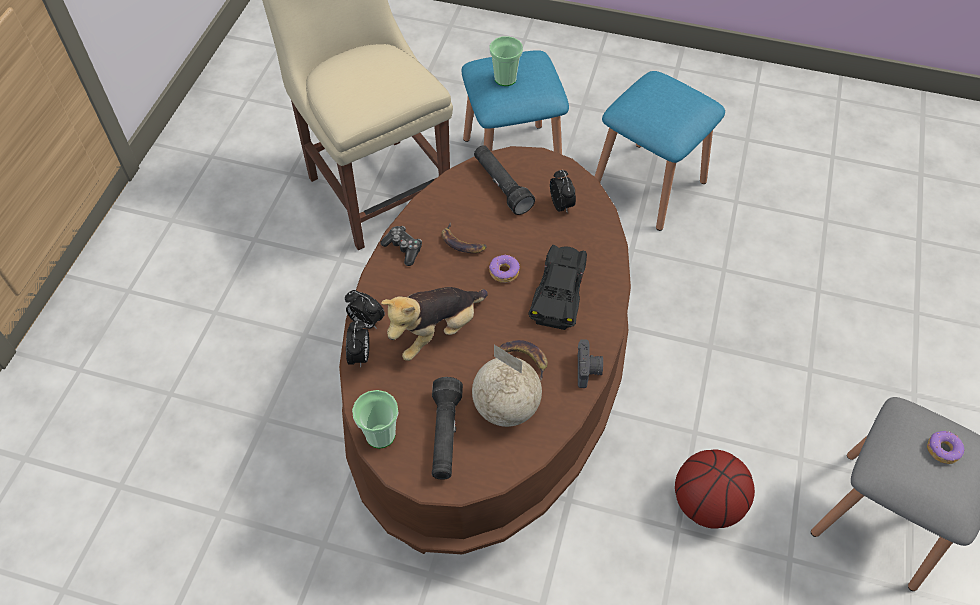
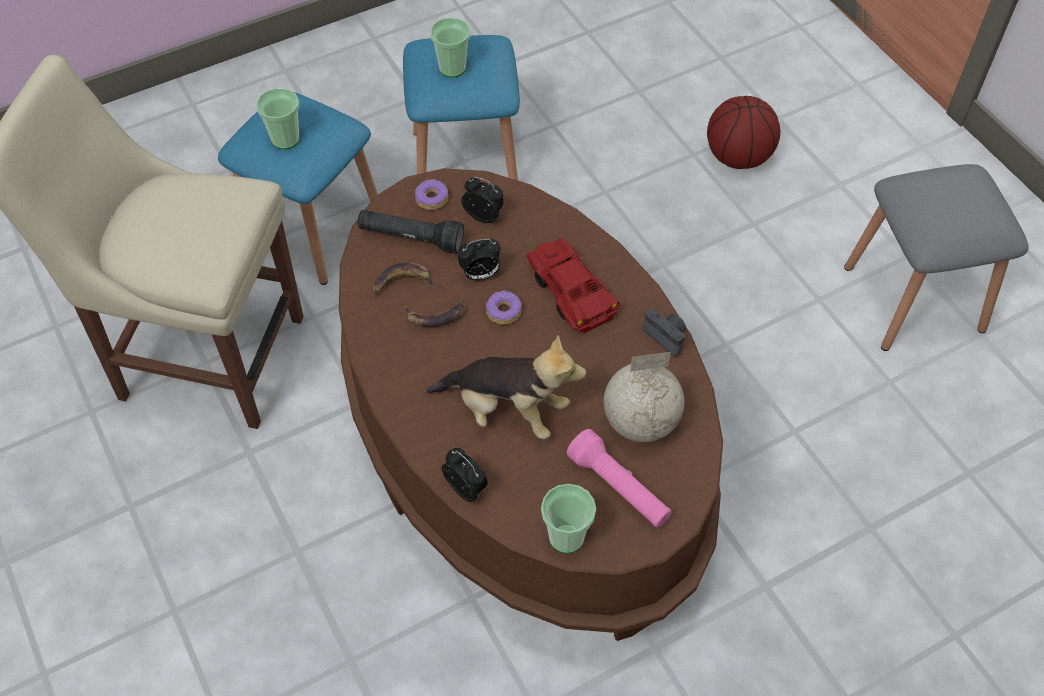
camera: 45 degrees left, 0 degrees up
(366, 322) = (434, 455): alarm clock -> alarm clock (480, 275)
(403, 248) = (388, 363): game controller -> none
(436, 331) = (507, 410): plush toy -> plush toy turned 75 degrees counterclockwise
(445, 435) = (619, 488): black flashlight -> pink flashlight
(523, 359) = (606, 371): banana -> banana (402, 283)
(560, 292) = (570, 292): black toy car -> red toy car
(657, 103) = (452, 68): none -> cup
(706, 502) = (792, 392): basketball -> basketball (737, 157)
(942, 450) = (953, 193): donut -> donut (431, 199)

